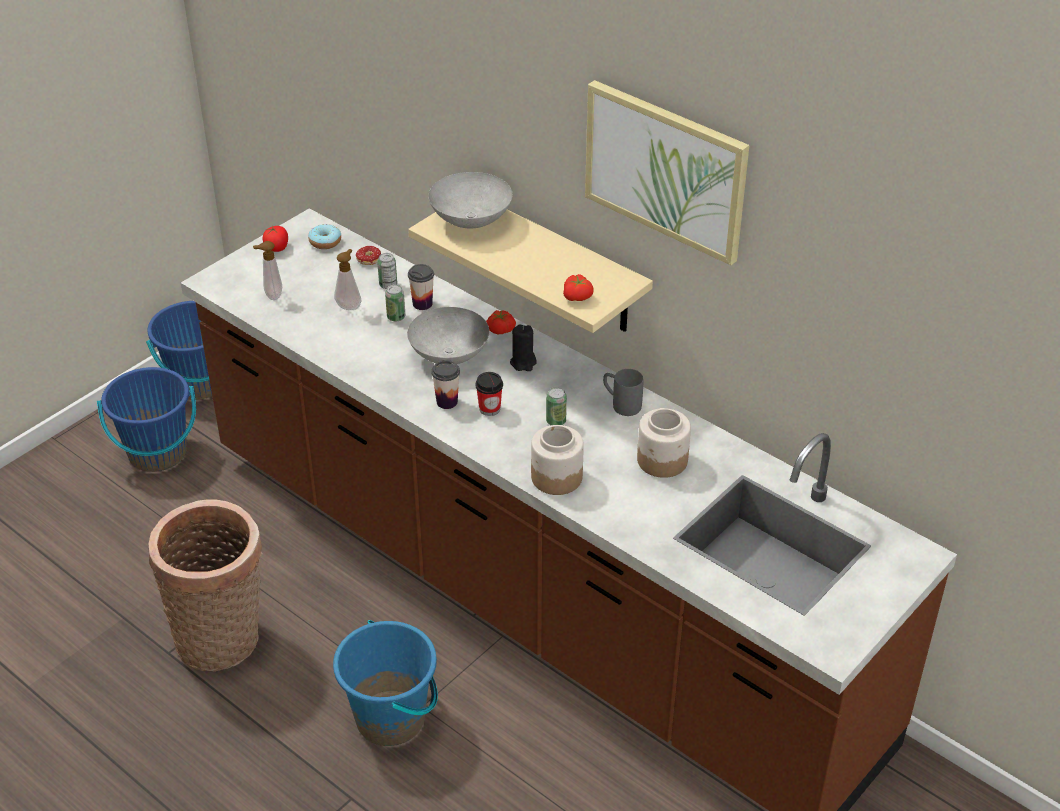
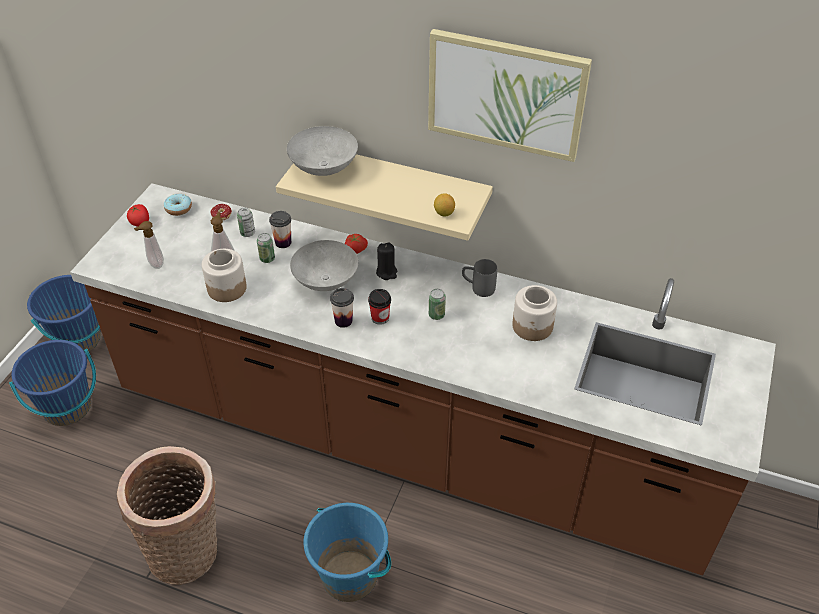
camera: 20 degrees left, 5 degrees up
(556, 477) = (461, 362): jar -> jar (226, 288)
(578, 297) = (444, 213): tomato -> lemon

